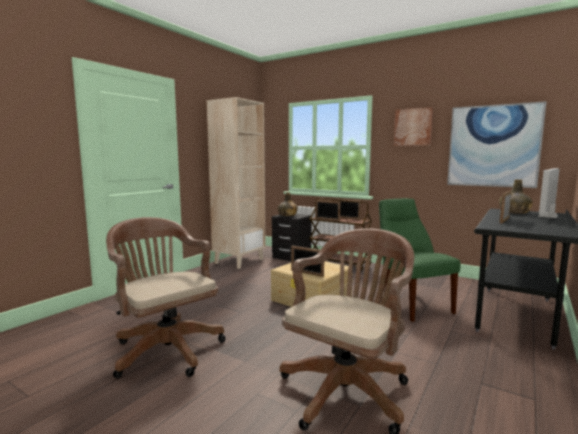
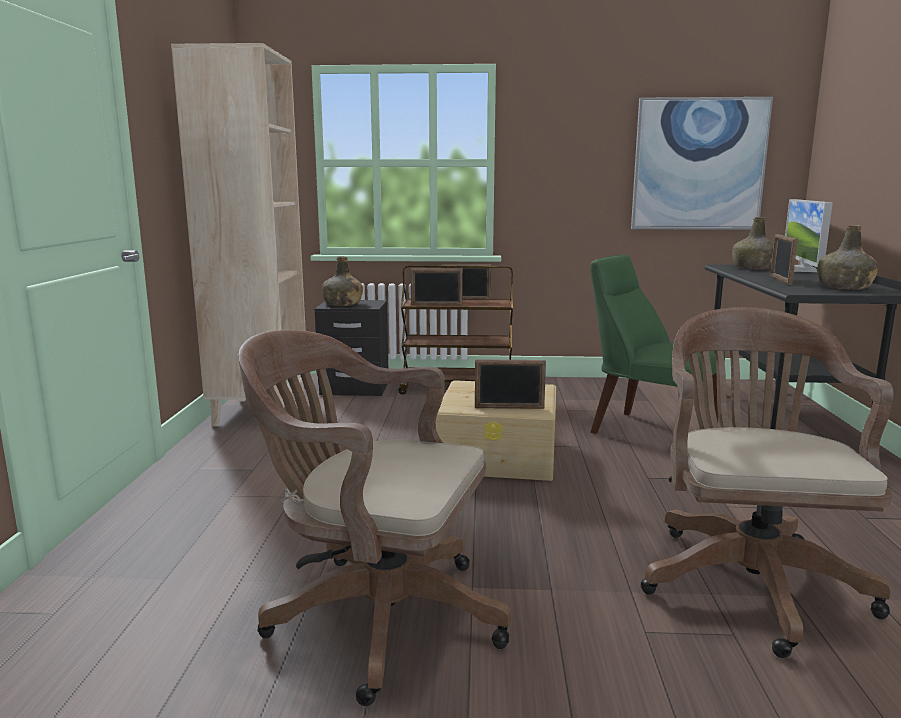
camera: 30 degrees left, 5 degrees up
(413, 127) = (573, 128): picture -> none
(536, 228) = (844, 287): none -> green bottle

